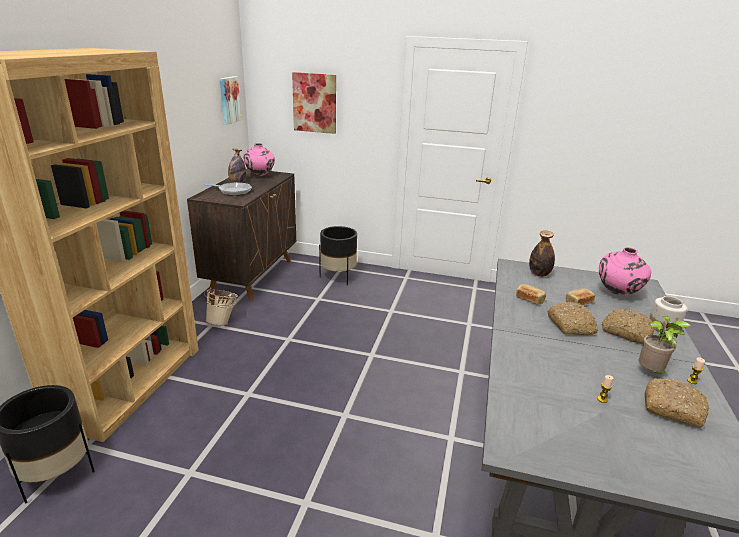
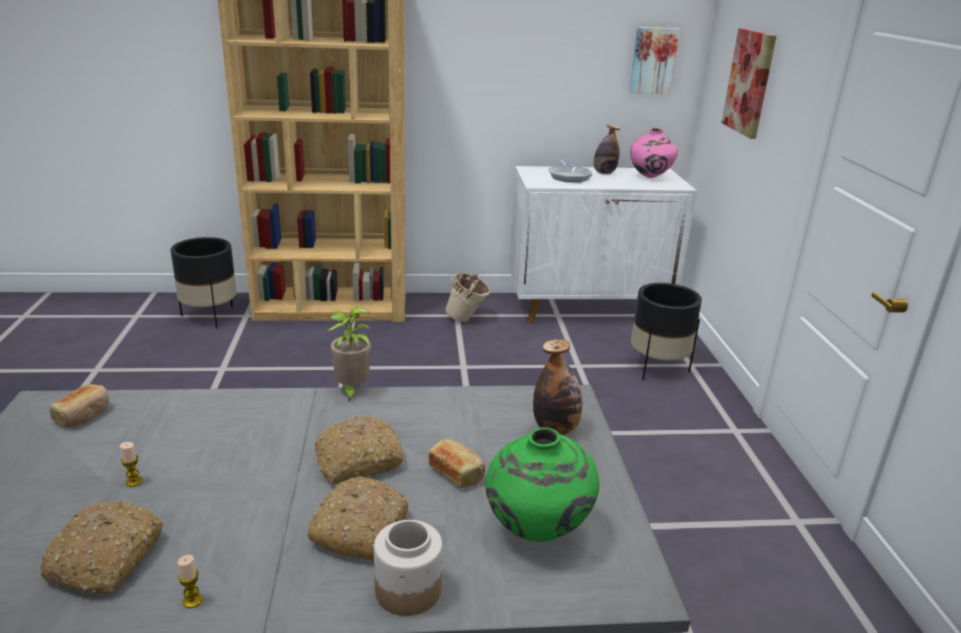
camera: 70 degrees right, 0 degrees up
(252, 275) = (588, 309): brown cabinet -> white cabinet
(529, 299) = (435, 418): bread -> bread (83, 415)
(617, 294) = (537, 532): pink vase -> green vase
(650, 373) = (213, 545): potted plant -> potted plant (351, 390)

